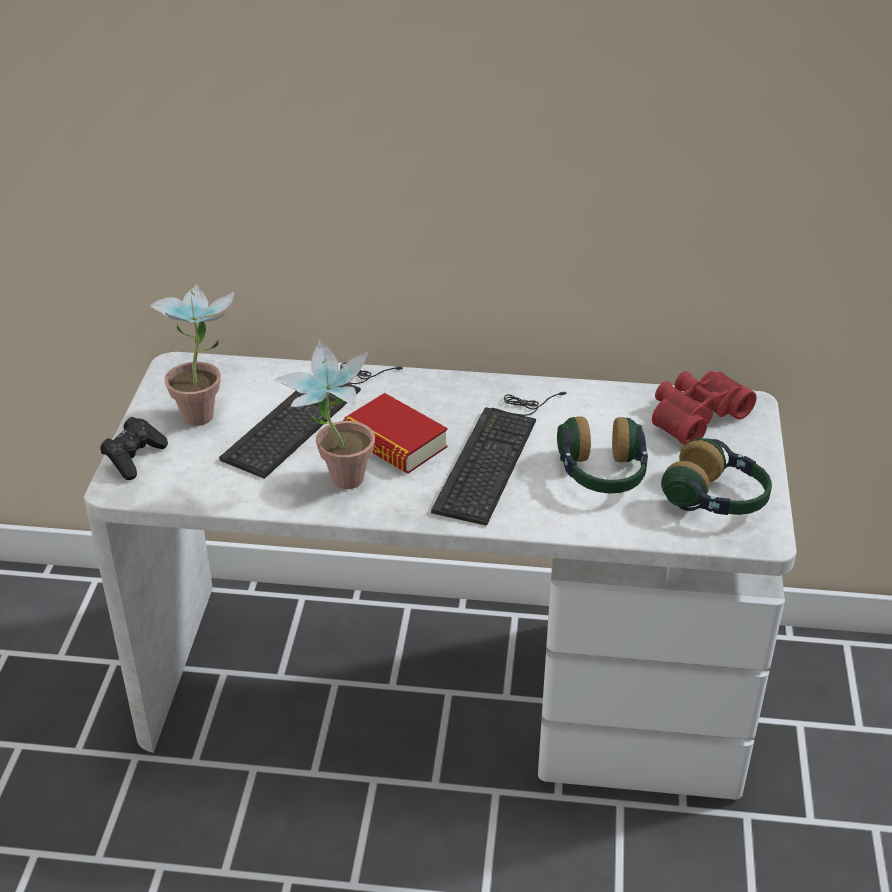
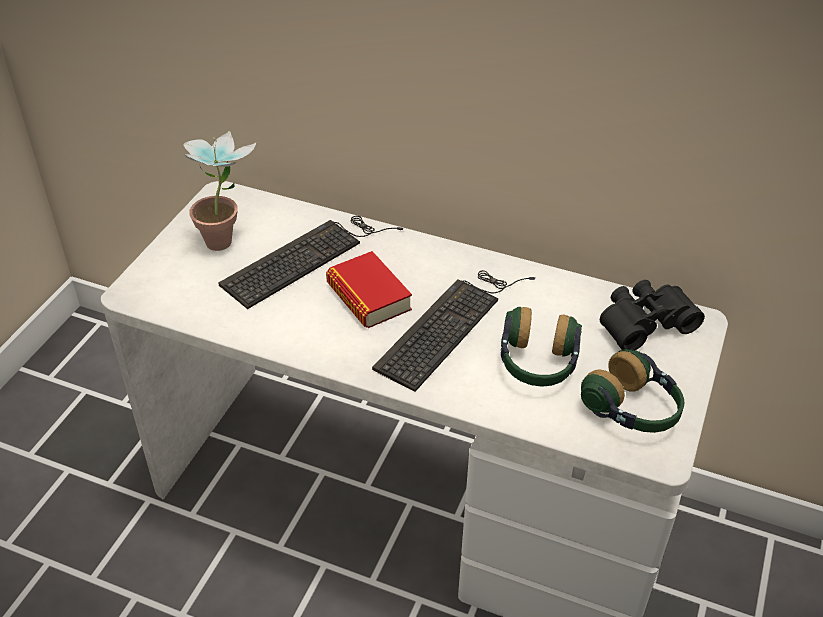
camera: 15 degrees right, 5 degrees up
(134, 458) = (153, 270): black game controller -> none
(335, 481) = (304, 323): potted plant -> none
(694, 416) = (643, 322): red binoculars -> black binoculars

